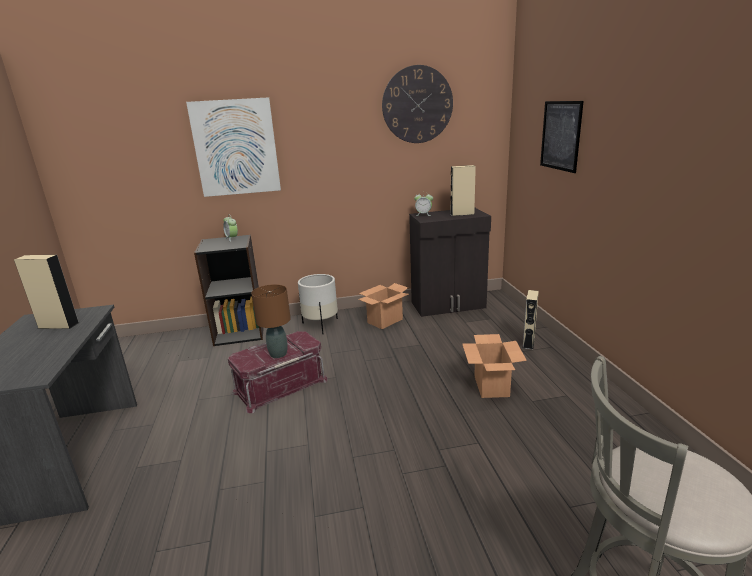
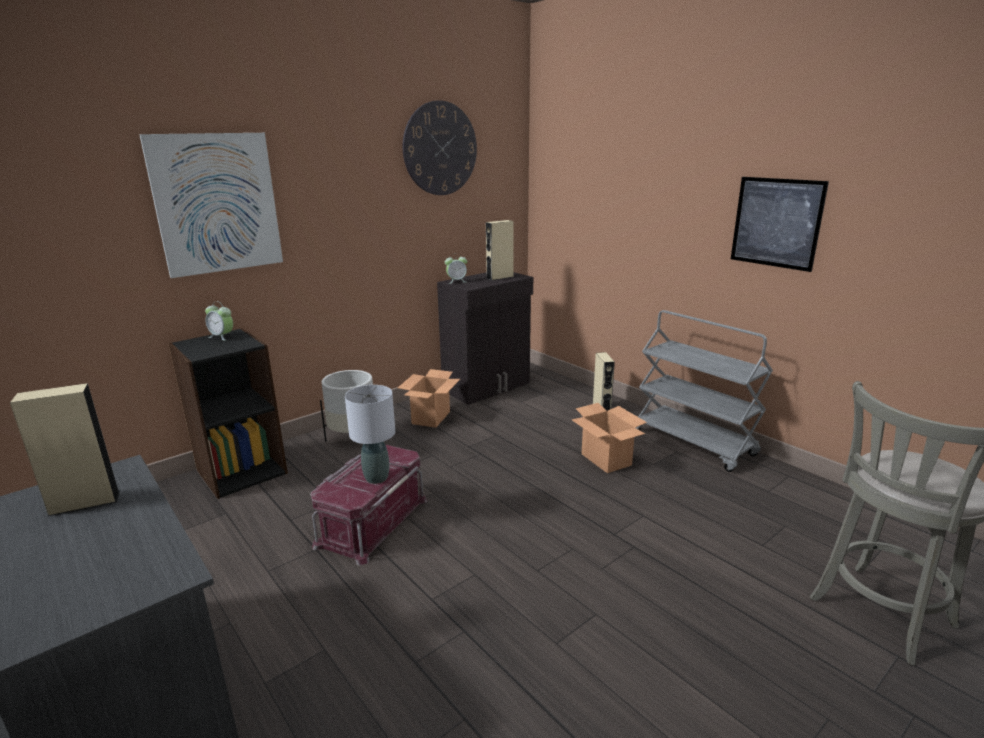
camera: 30 degrees left, 0 degrees up
(278, 354) = (377, 477): brown table lamp -> grey table lamp
(560, 135) = (611, 186): picture -> picture (776, 223)
(591, 392) = (694, 443): none -> grey cart

